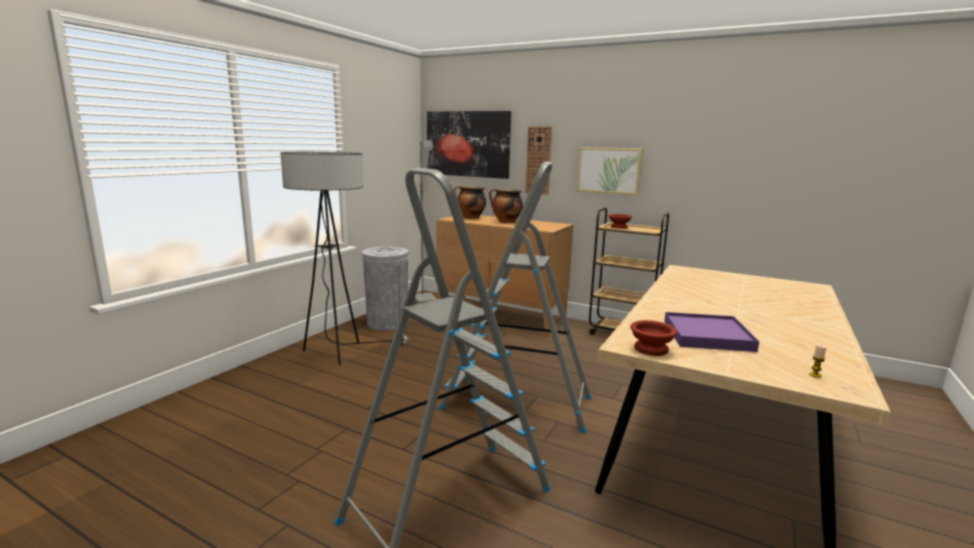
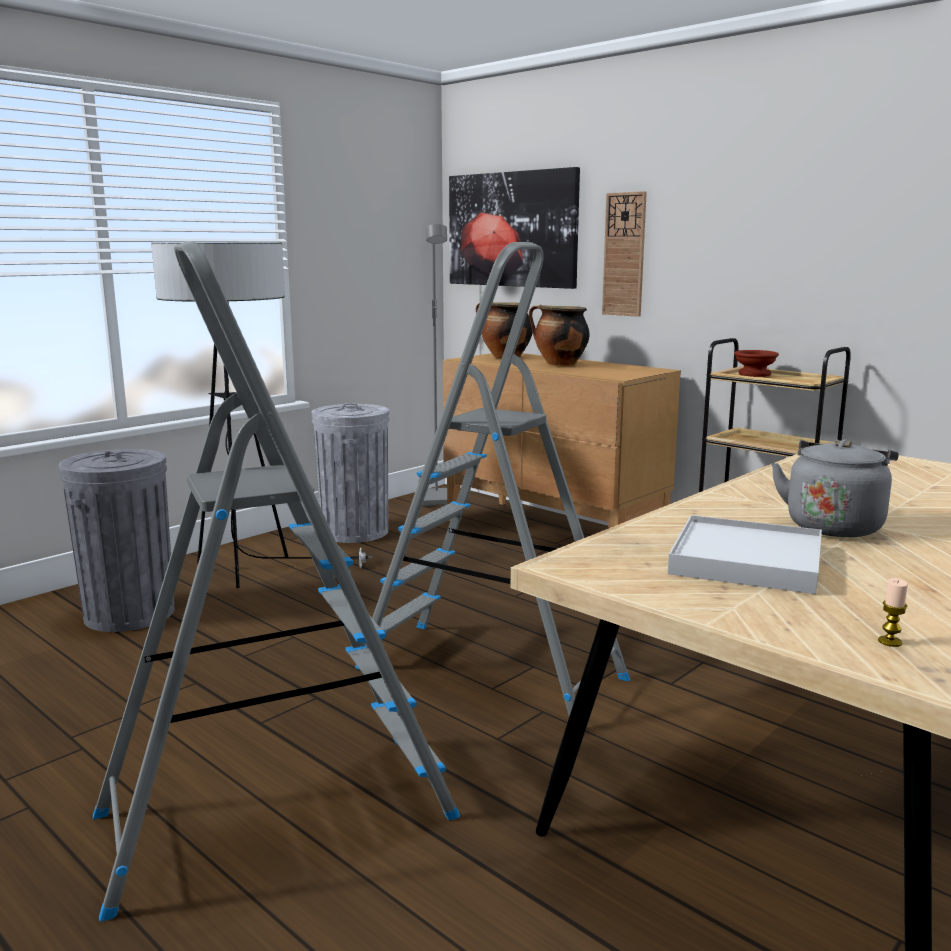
camera: 15 degrees right, 0 degrees up
(275, 388) = (129, 613): none -> grey trash can
(608, 170) = (744, 269): picture -> none
(652, 350) = (607, 575): brown bowl -> none
(707, 335) = (747, 561): purple tray -> white tray
(724, 312) = (834, 526): none -> grey kettle

